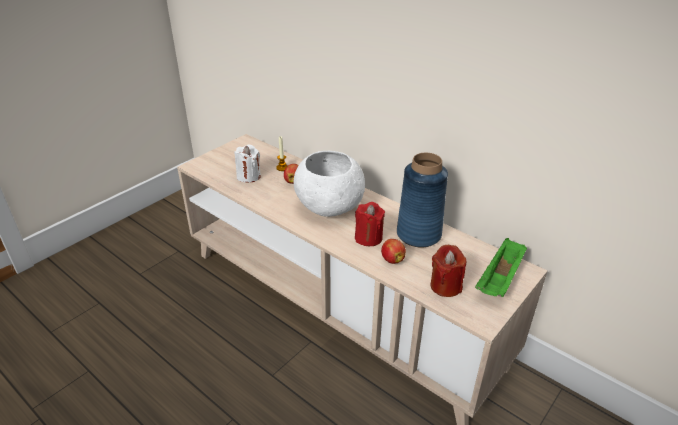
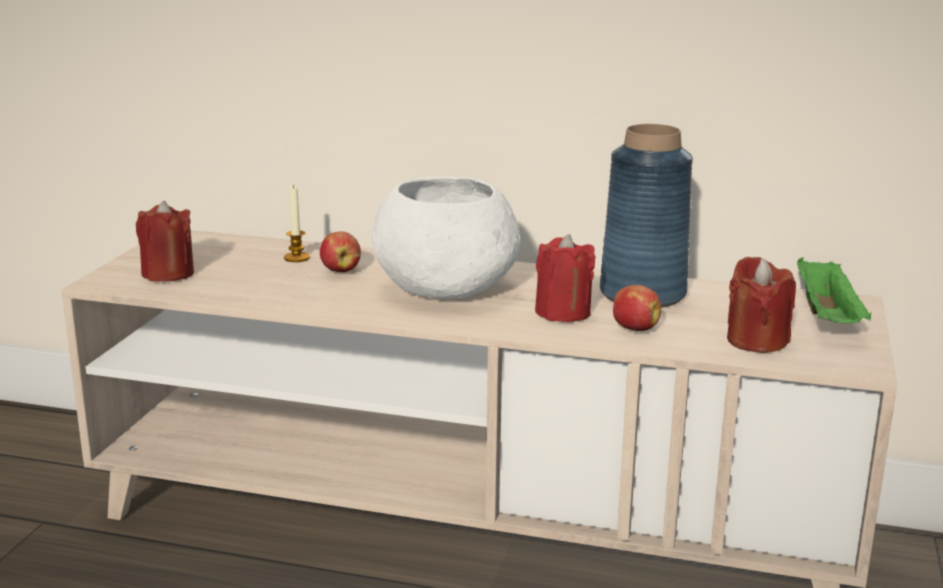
camera: 25 degrees left, 15 degrees down
(223, 166) = (168, 274): none -> red candle
(248, 176) = (240, 278): white candle -> none

